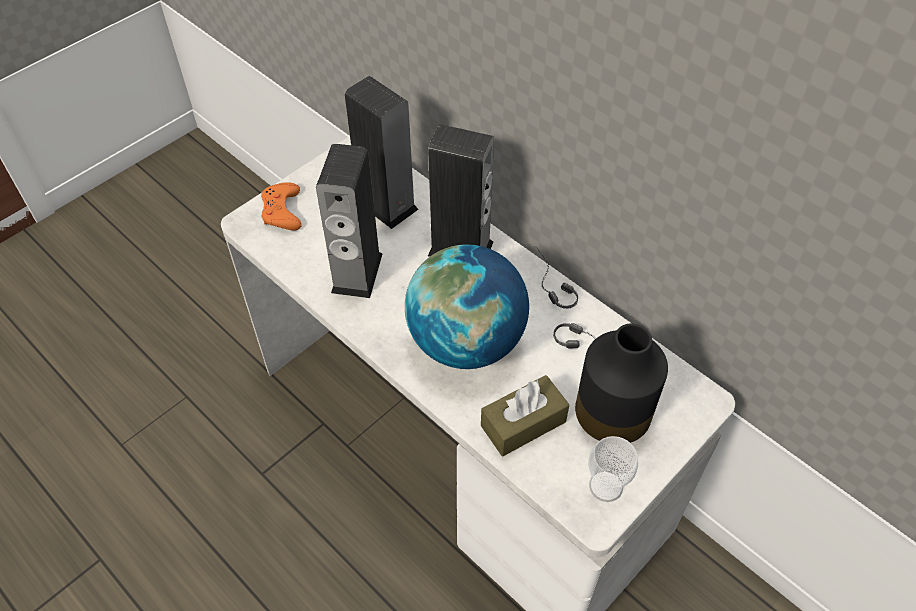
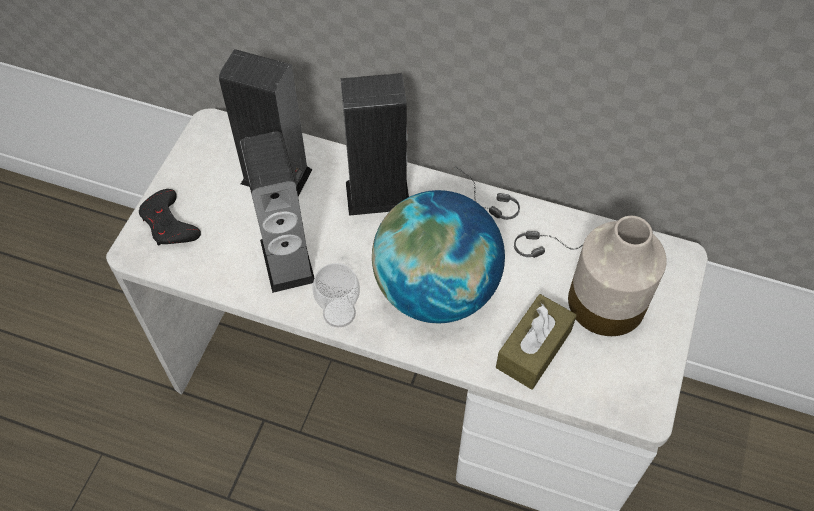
camera: 25 degrees left, 5 degrees up
(282, 211) = (169, 224): orange game controller -> black game controller
(606, 486) = (638, 377): cup -> cup (339, 313)
(614, 410) = (607, 301): black vase -> beige vase

